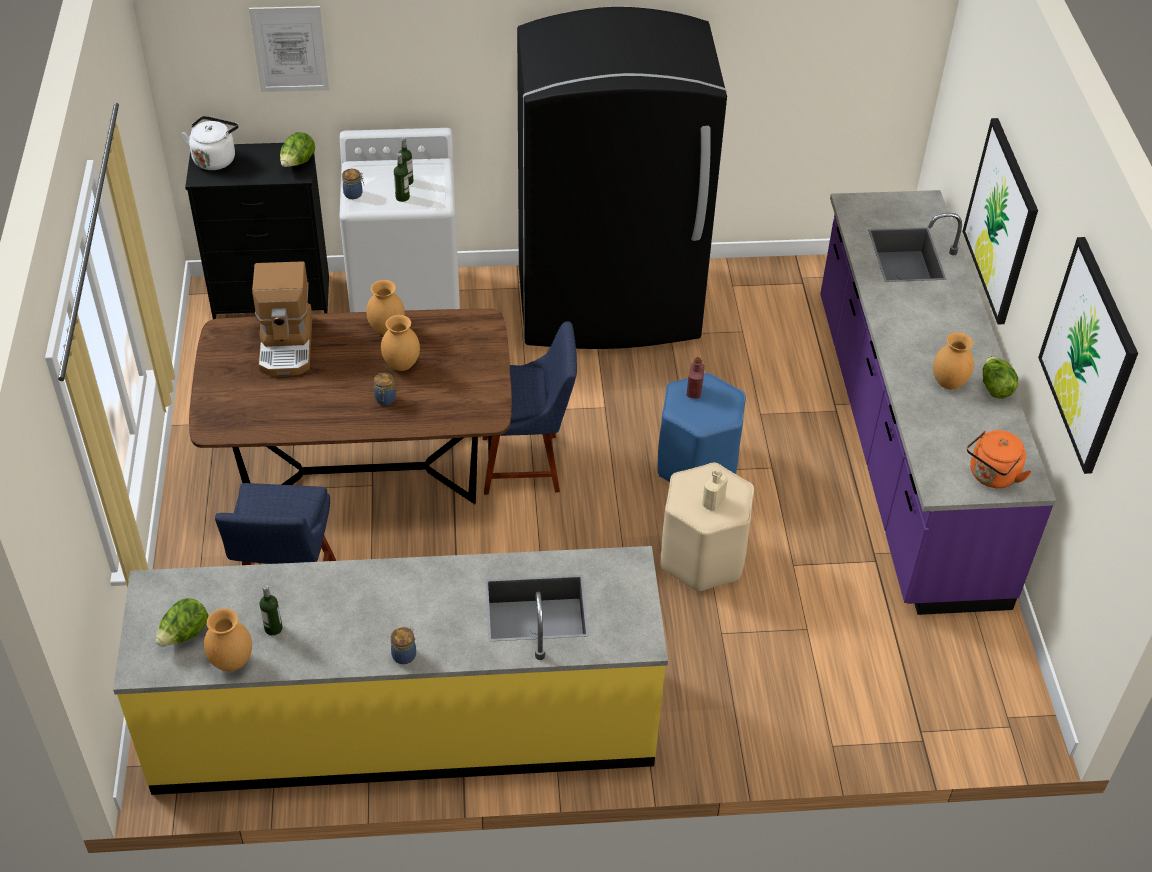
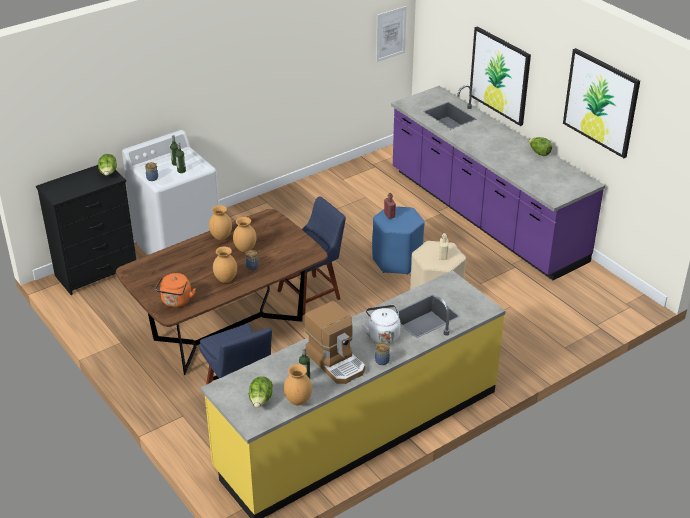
camera: 30 degrees left, 10 degrees down
(215, 158) = (57, 187): white kettle -> white kettle (382, 335)
(287, 344) = (173, 263): coffee machine -> coffee machine (336, 362)
(290, 49) = (89, 104): picture -> picture (390, 34)
(609, 306) = (288, 210): black fridge -> none
(947, 383) = (517, 158): brown vase -> brown vase (225, 280)
(991, 476) = (570, 186): orange kettle -> orange kettle (176, 302)

